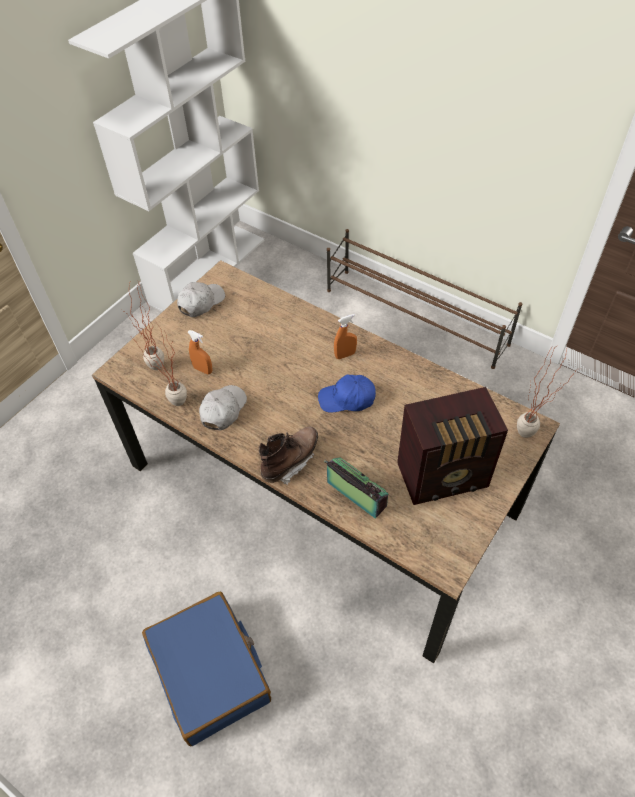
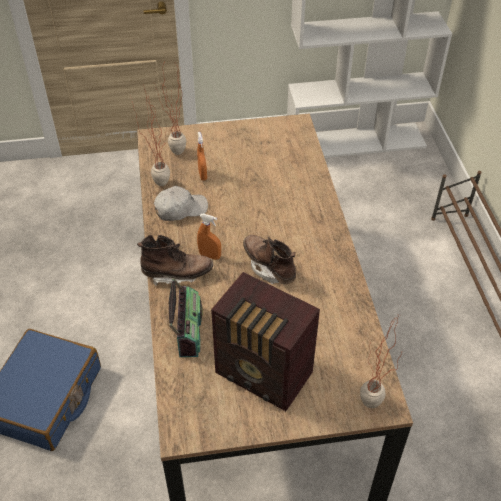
camera: 45 degrees right, 5 degrees down
(201, 302) = (258, 132): white cap -> none
(345, 355) = (309, 237): orange spray bottle -> orange spray bottle (210, 255)
(347, 399) = (269, 267): blue cap -> brown boot

